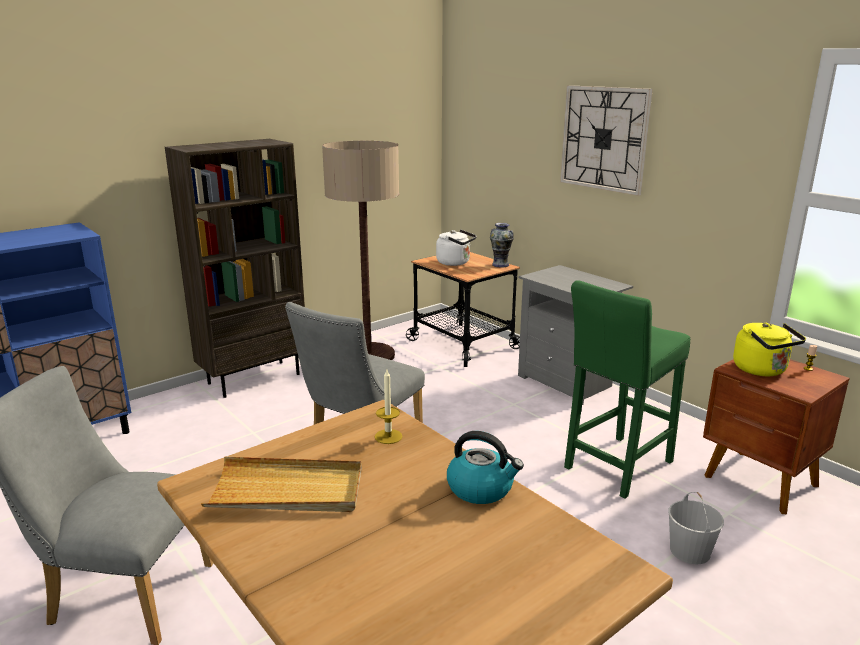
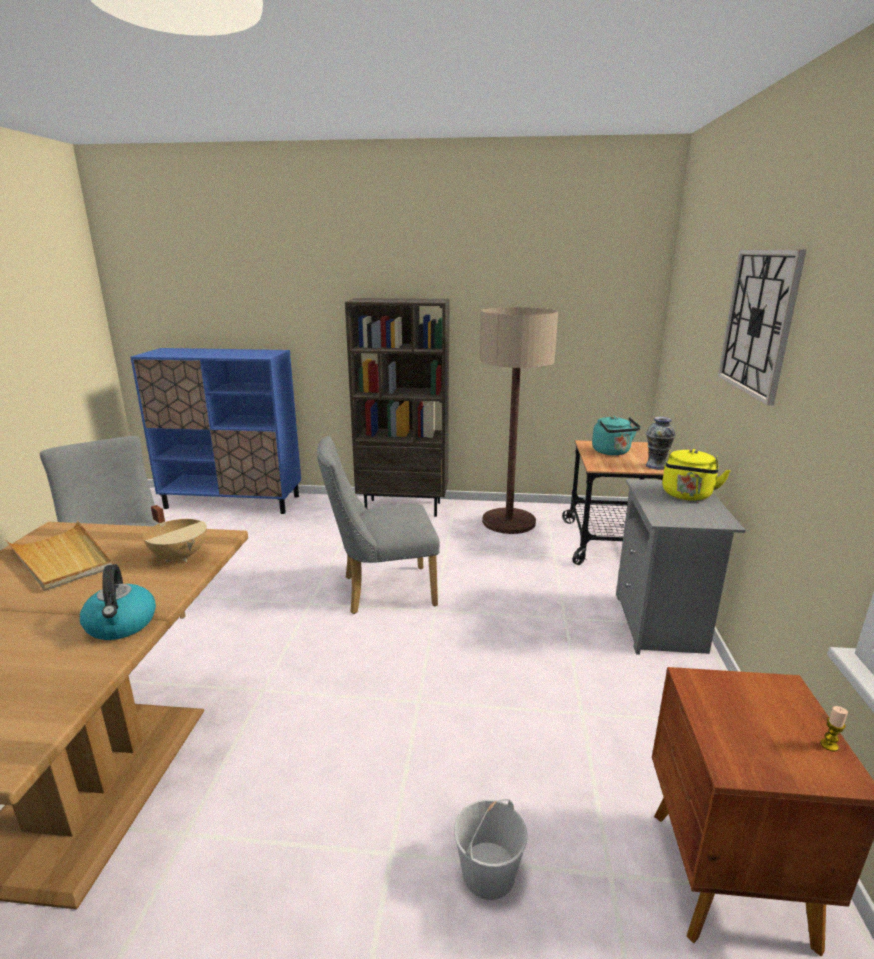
camera: 45 degrees right, 0 degrees up
(388, 436) = (180, 556): candle -> beige cooking pot
(455, 263) = (612, 452): white kettle -> turquoise kettle
(616, 467) = (563, 734): green stool -> none
(762, 370) = (736, 705): yellow kettle -> yellow kettle (687, 496)

